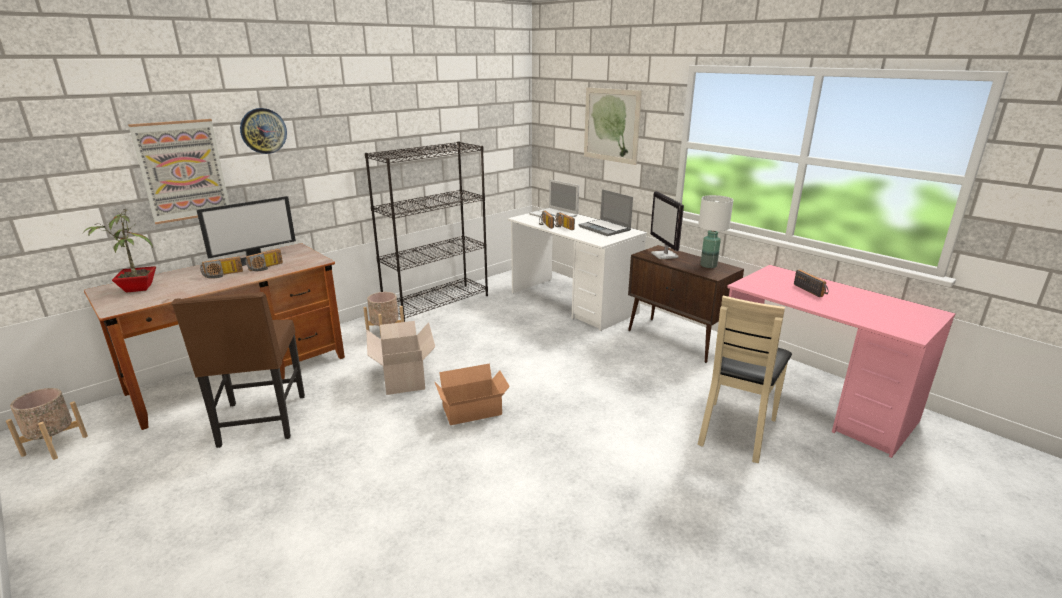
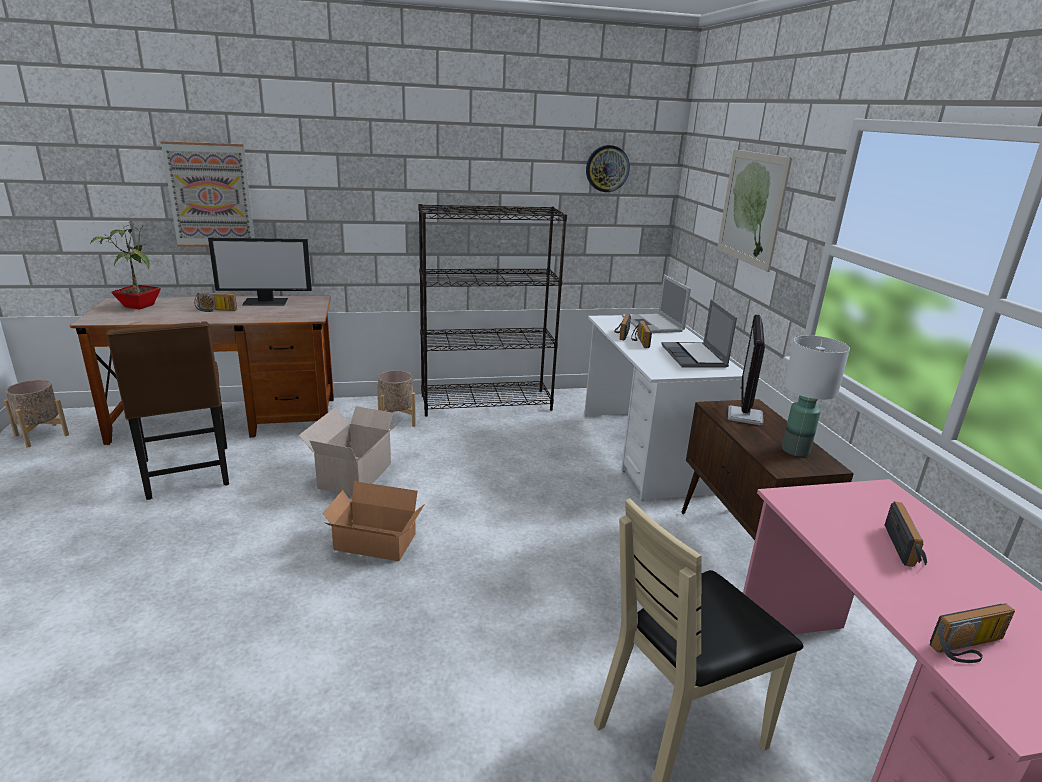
camera: 30 degrees right, 0 degrees up
(261, 422) = (187, 473): brown chair -> brown chair turned 45 degrees counterclockwise
(263, 131) = (300, 163): wall clock -> wall clock (607, 168)
(266, 267) = (258, 312): radio -> radio (970, 648)

